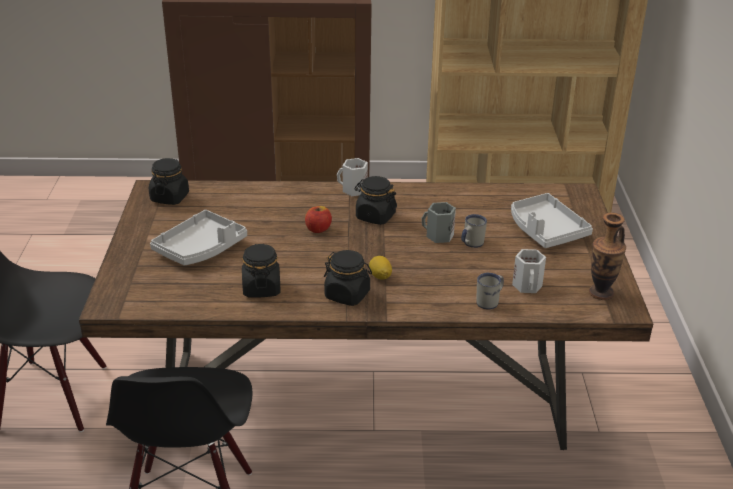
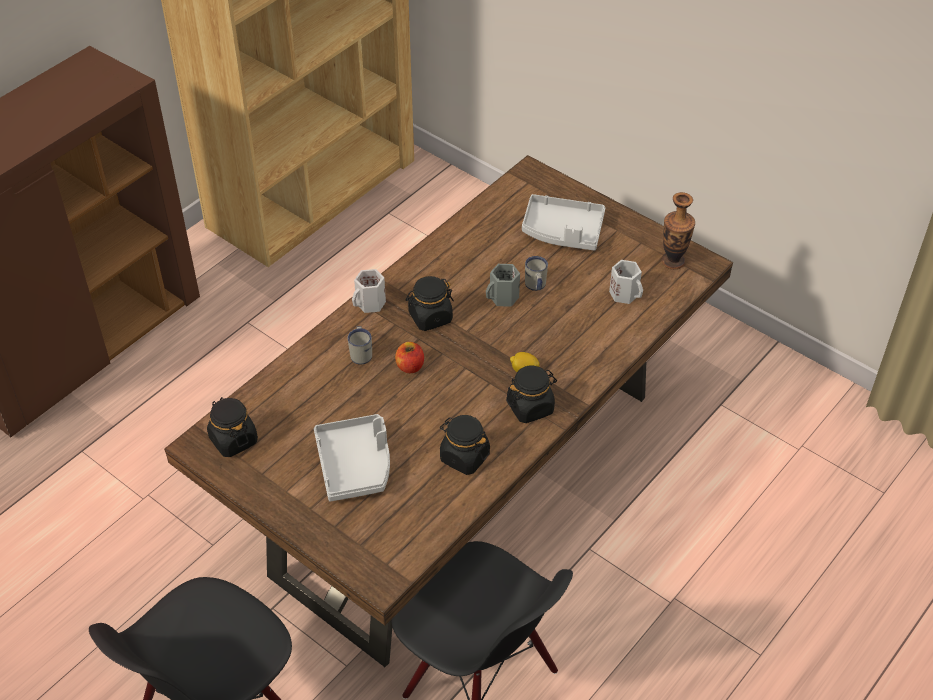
camera: 50 degrees left, 15 degrees up
(490, 301) = (623, 328): white mug -> white mug (361, 353)

